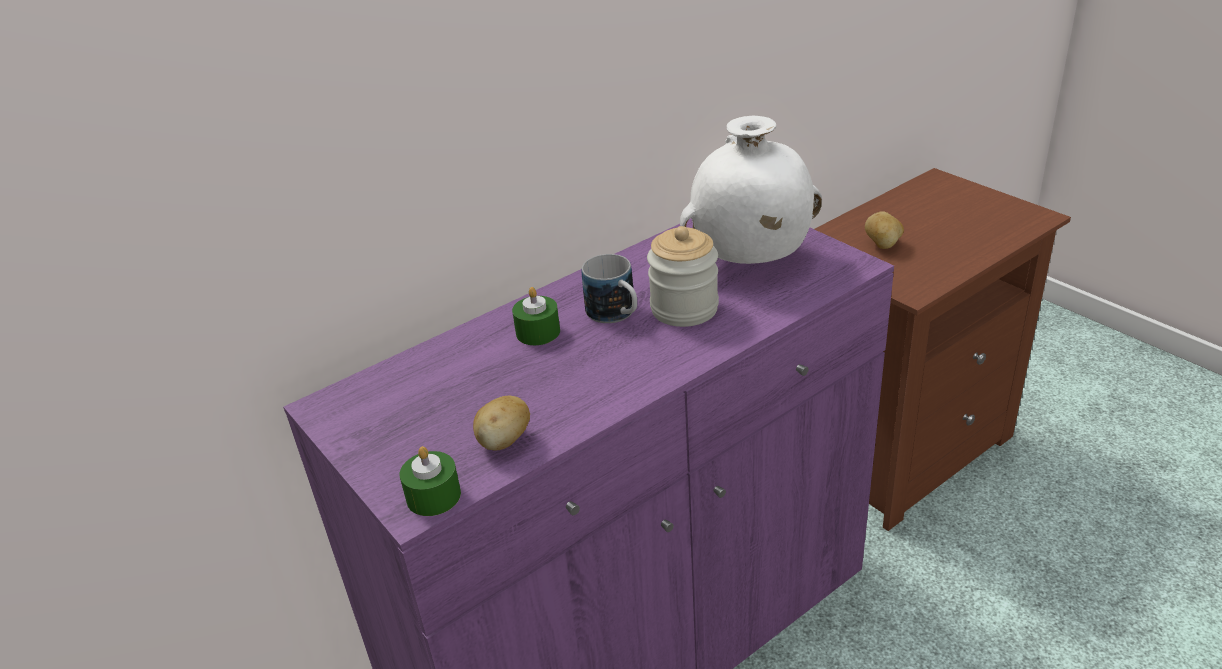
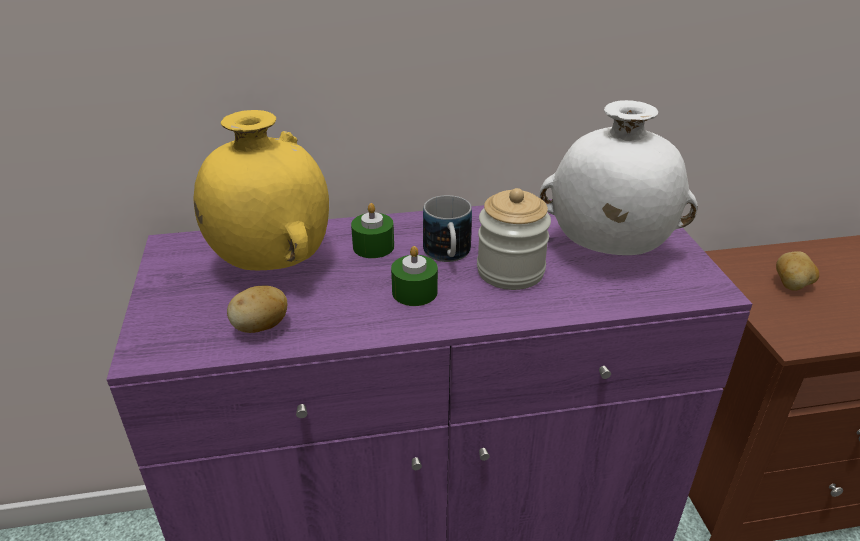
camera: 25 degrees right, 0 degrees up
(433, 496) = (167, 349): green candle -> green candle (414, 292)
(453, 384) = (272, 264): none -> yellow vase

